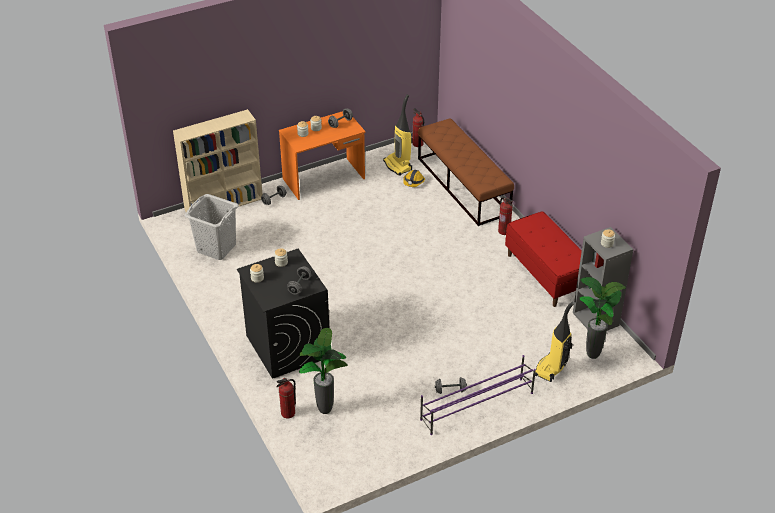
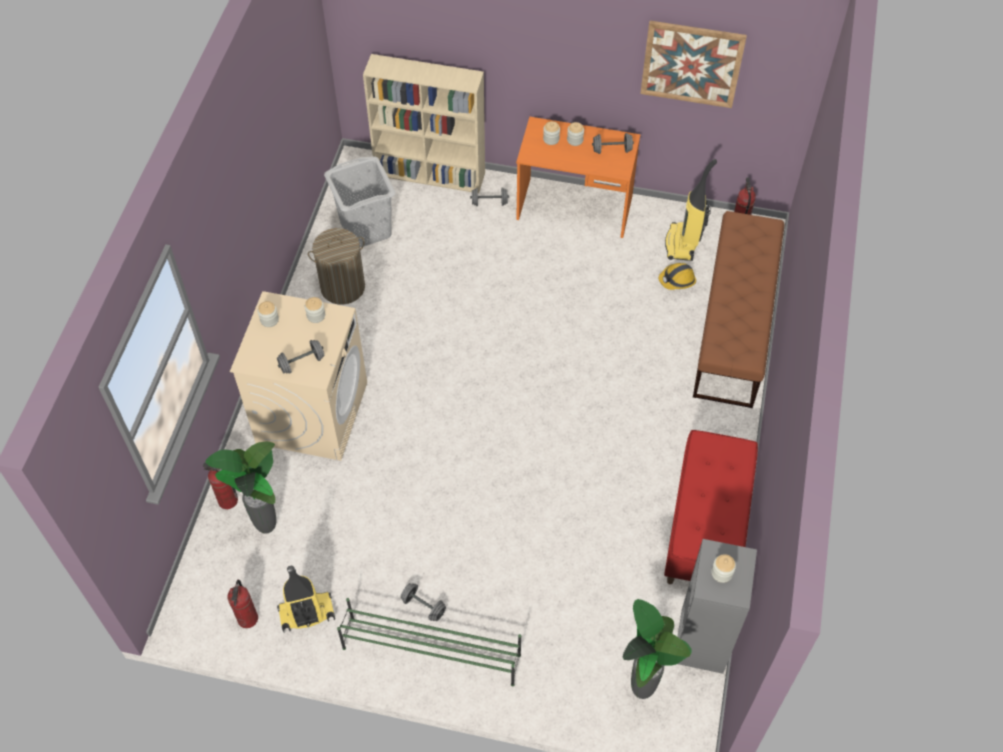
camera: 40 degrees right, 15 degrees up
(235, 281) = (343, 287): none -> laundry basket
(287, 346) = (312, 412): black washing machine -> beige washing machine
(368, 46) = (692, 64): none -> picture
(476, 406) = (430, 651): purple shoe rack -> green shoe rack
(504, 231) = (718, 427): fire extinguisher -> fire extinguisher (248, 618)
(551, 369) = (571, 669): vacuum cleaner -> vacuum cleaner (306, 615)

